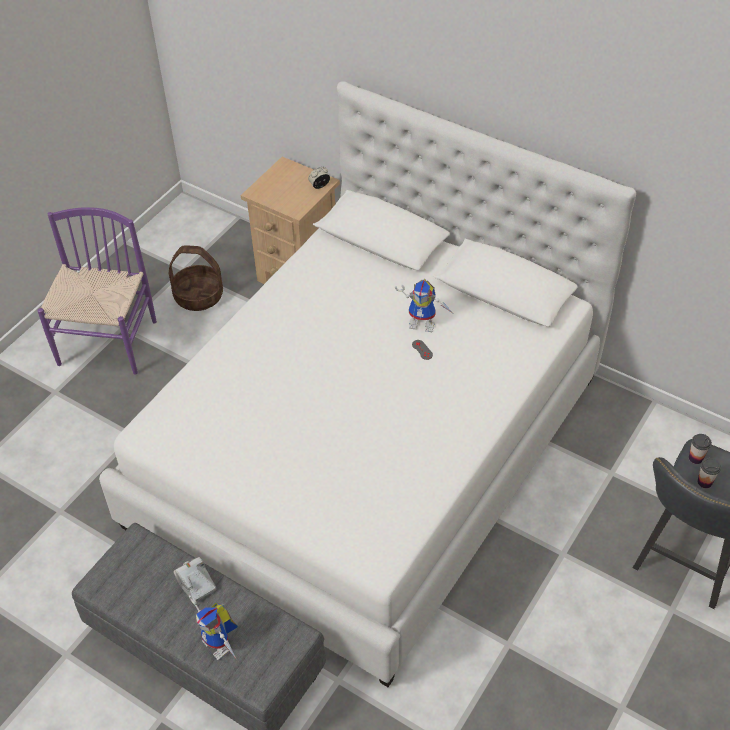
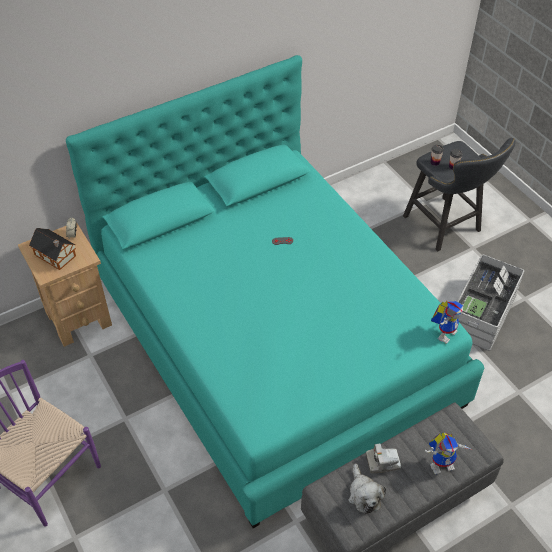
camera: 65 degrees left, 0 degrees up
(145, 579) = (364, 494): none -> plush toy
(199, 296) = (48, 391): basket -> none
(283, 188) = (56, 256): none -> toy house
(368, 450) = (275, 342): white bed -> turquoise bed
(424, 323) = (259, 230): toy robot -> toy robot (445, 332)
(557, 657) = (481, 312): none -> grey storage box

